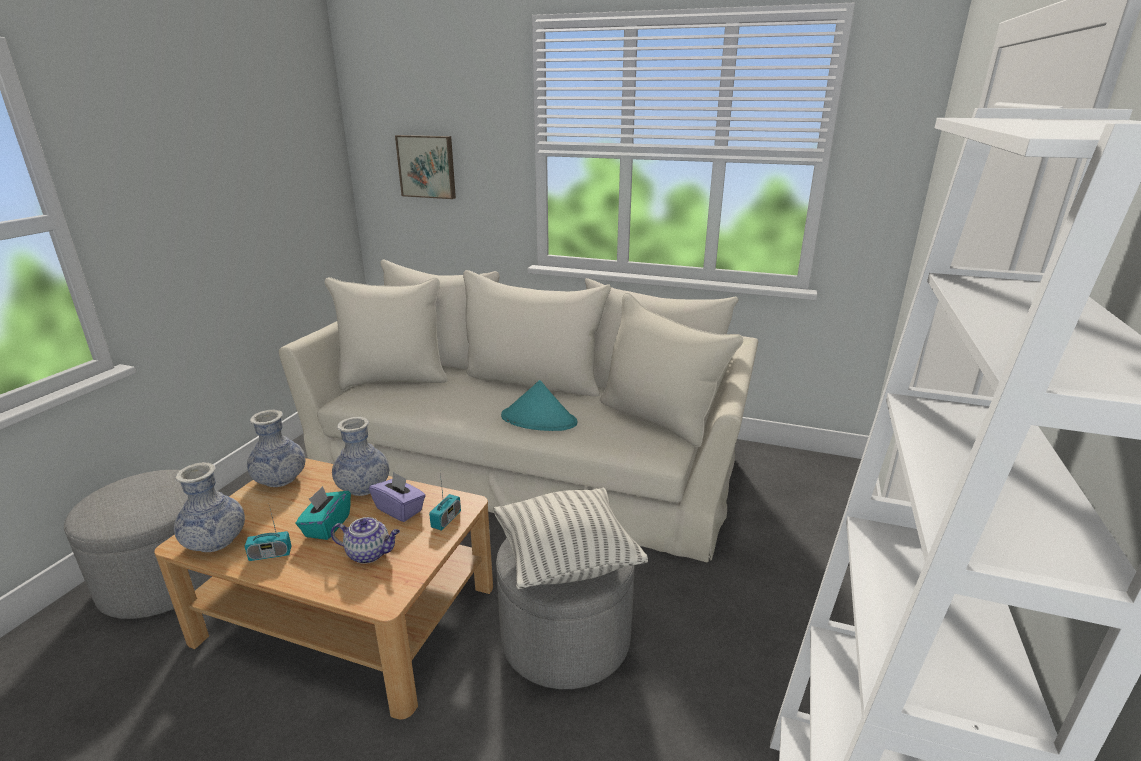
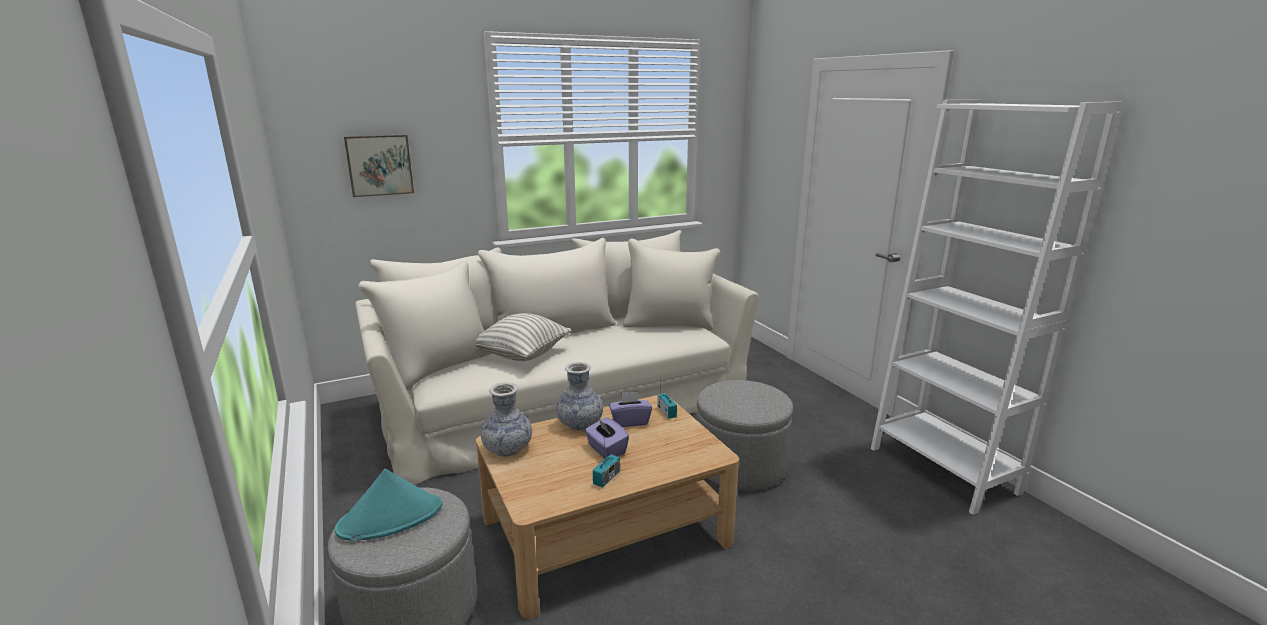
camera: 45 degrees left, 5 degrees down
(215, 541) = (552, 495): vase -> none
(327, 526) = (606, 450): turquoise tissue box -> purple tissue box
(370, 553) = (663, 445): teapot -> none
(539, 420) = (610, 347): turquoise hat -> turquoise hat (391, 518)
(566, 561) = (753, 400): pillow -> pillow (522, 355)

